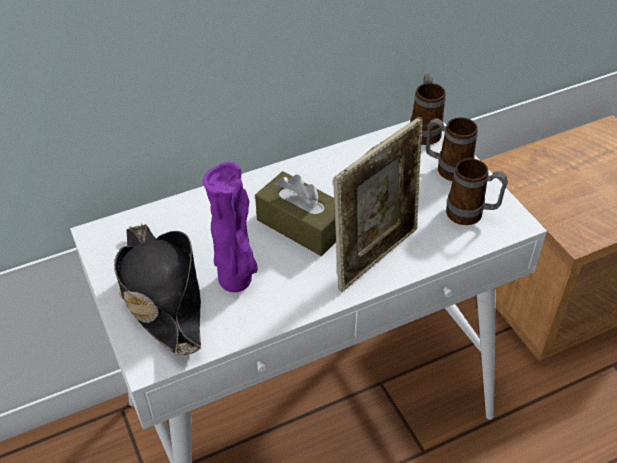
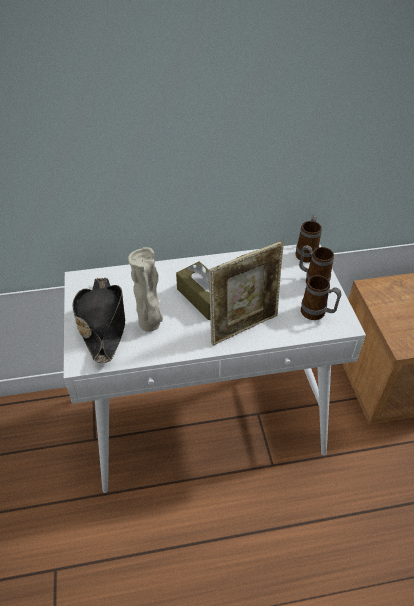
camera: 15 degrees right, 0 degrees up
(237, 281) = (150, 324): purple vase -> beige vase

